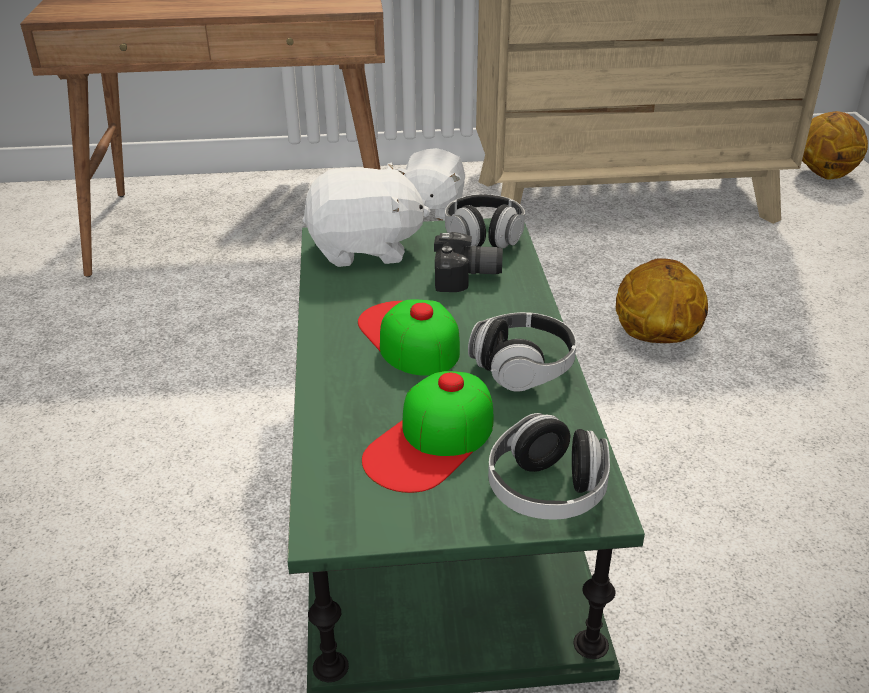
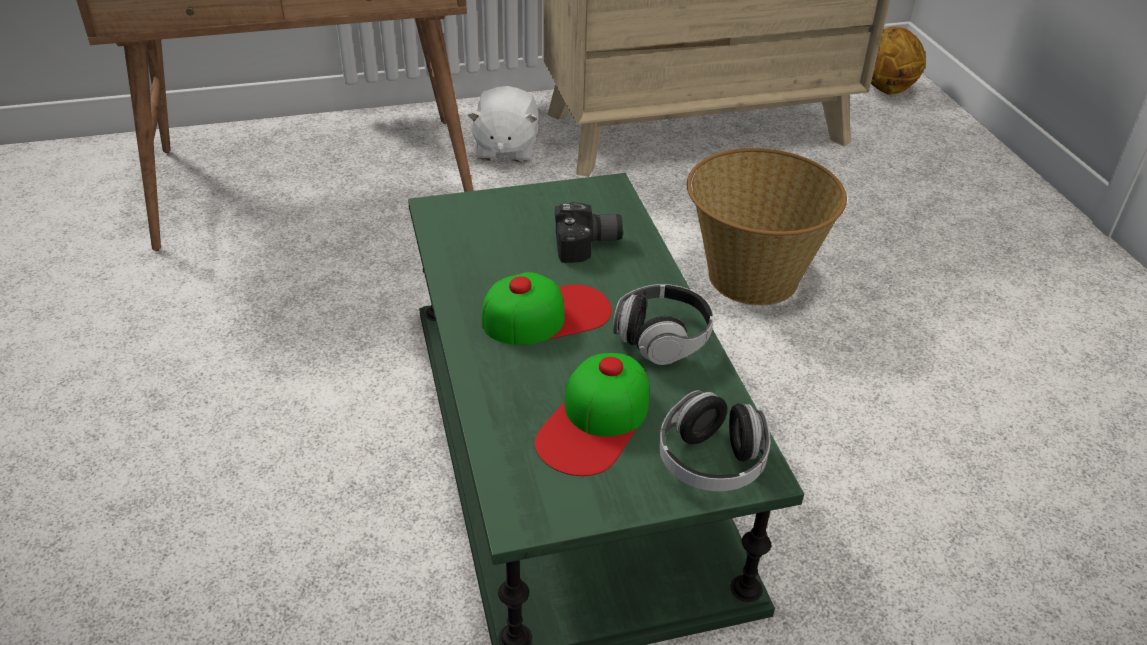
camera: 10 degrees left, 5 degrees up
(365, 249) = (479, 219): white plush toy -> none
(408, 337) = (546, 314): cap -> cap turned 105 degrees clockwise
(484, 236) = (593, 198): headphones -> none
(654, 338) = (751, 277): basketball -> basket

